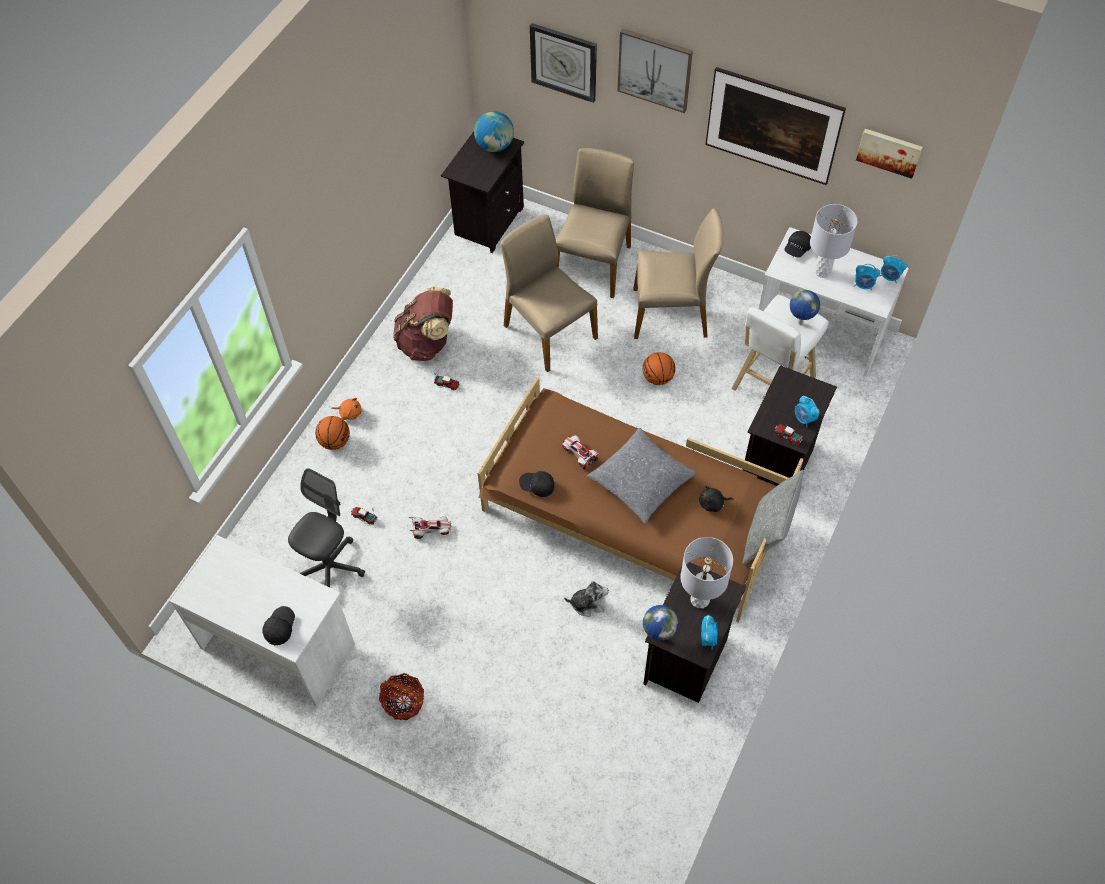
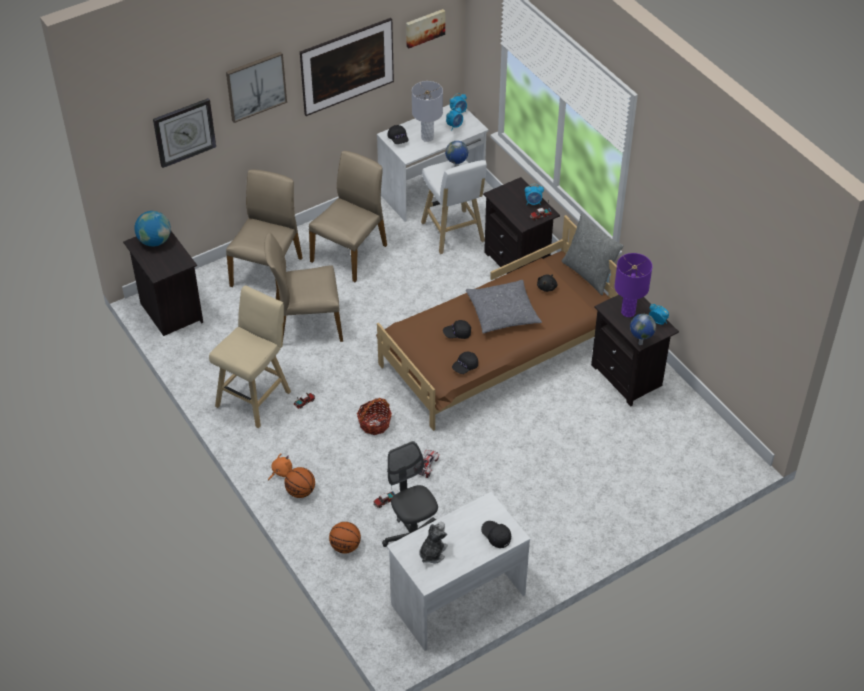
camera: 60 degrees left, 10 degrees down
(403, 702) = (556, 541): basket -> basket (374, 424)
(427, 343) = (255, 397): brown backpack -> beige stool
(579, 455) = (457, 333): toy car -> black cap
(587, 603) = (551, 407): plush toy -> plush toy (432, 553)
(594, 263) = (268, 271): beige chair -> beige chair turned 60 degrees clockwise
(658, 378) = (399, 286): basketball -> basketball (345, 546)
(700, 599) = (628, 312): grey table lamp -> purple table lamp

